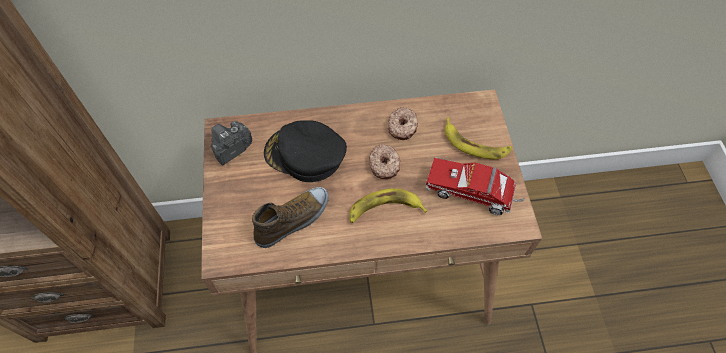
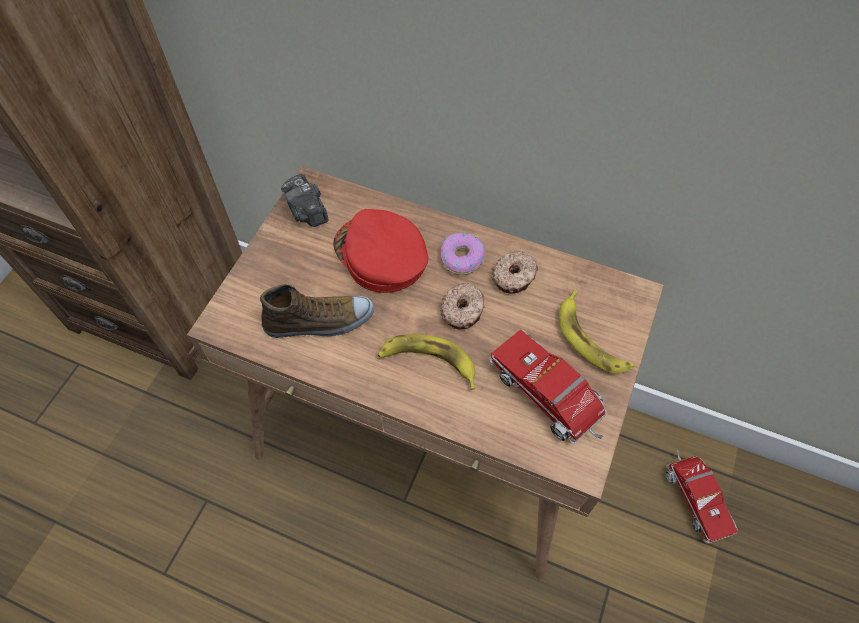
camera: 30 degrees right, 0 degrees up
(231, 149) = (307, 212): camera -> camera turned 105 degrees counterclockwise
(305, 155) = (380, 255): black cap -> red cap
(360, 130) = (461, 257): none -> donut
(547, 221) = (694, 497): none -> toy truck

